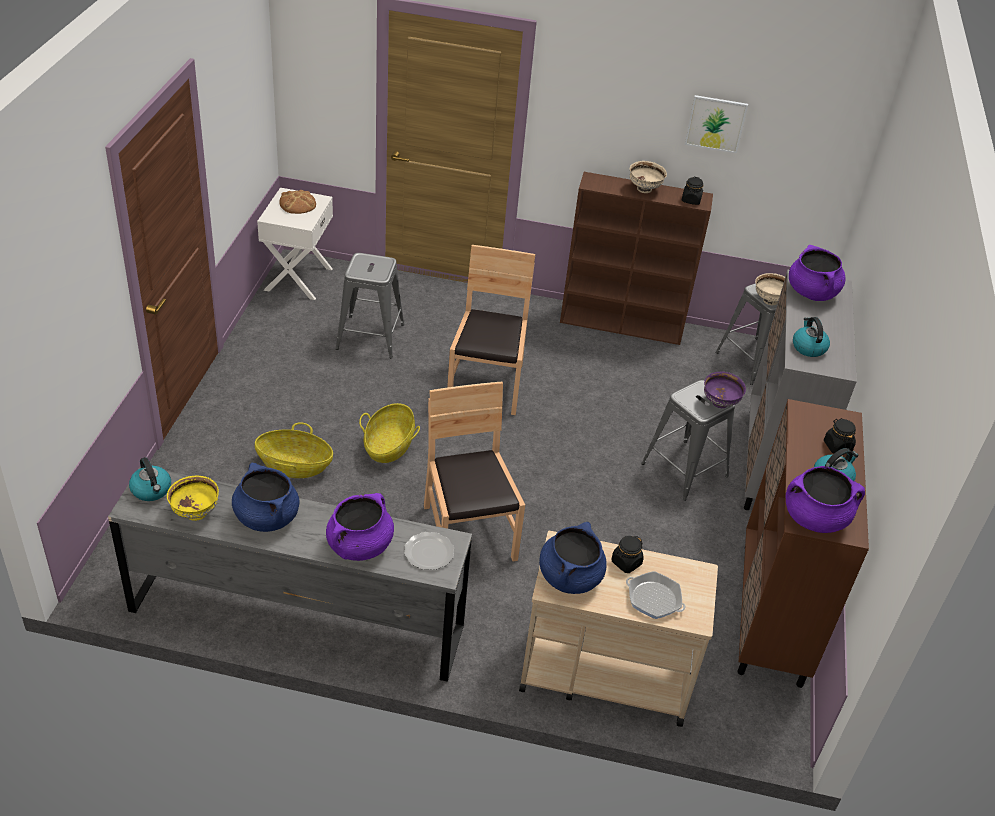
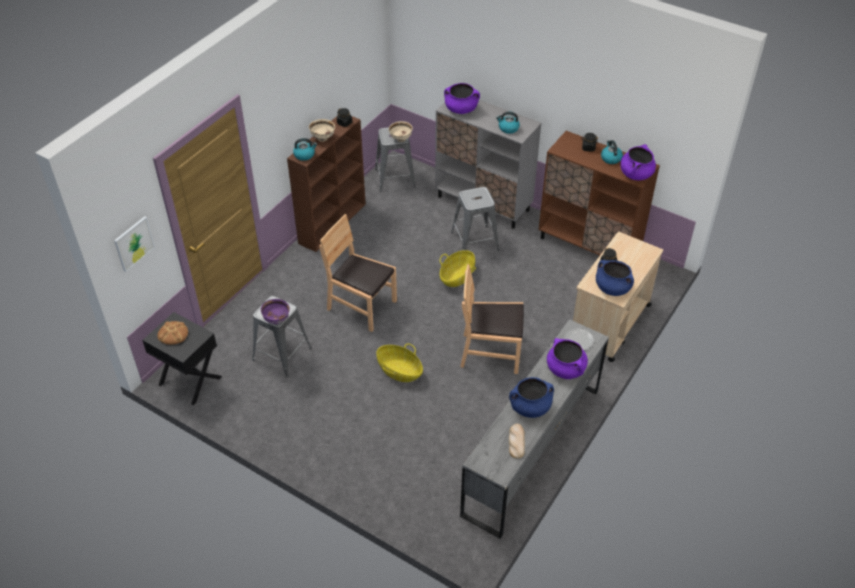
camera: 65 degrees left, 5 degrees up
(152, 490) = (488, 461): kettle -> kettle (304, 155)
(195, 513) = (516, 442): yellow bowl -> bread
(294, 466) = (398, 425): basket -> basket (457, 276)
(297, 279) = (189, 381): white nightstand -> black nightstand
(654, 599) = (635, 261): frying pan -> none
(716, 123) = (329, 73): picture -> picture (134, 243)
(720, 403) = (482, 191): purple bowl -> purple bowl (277, 320)

